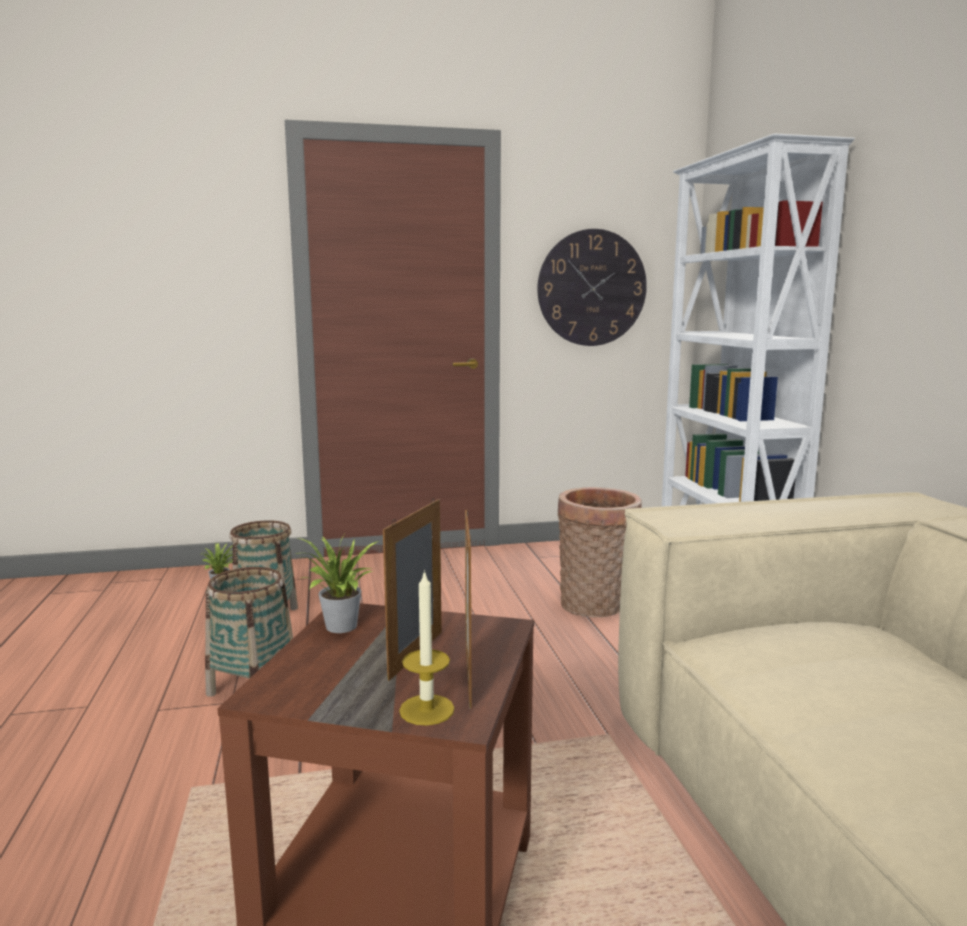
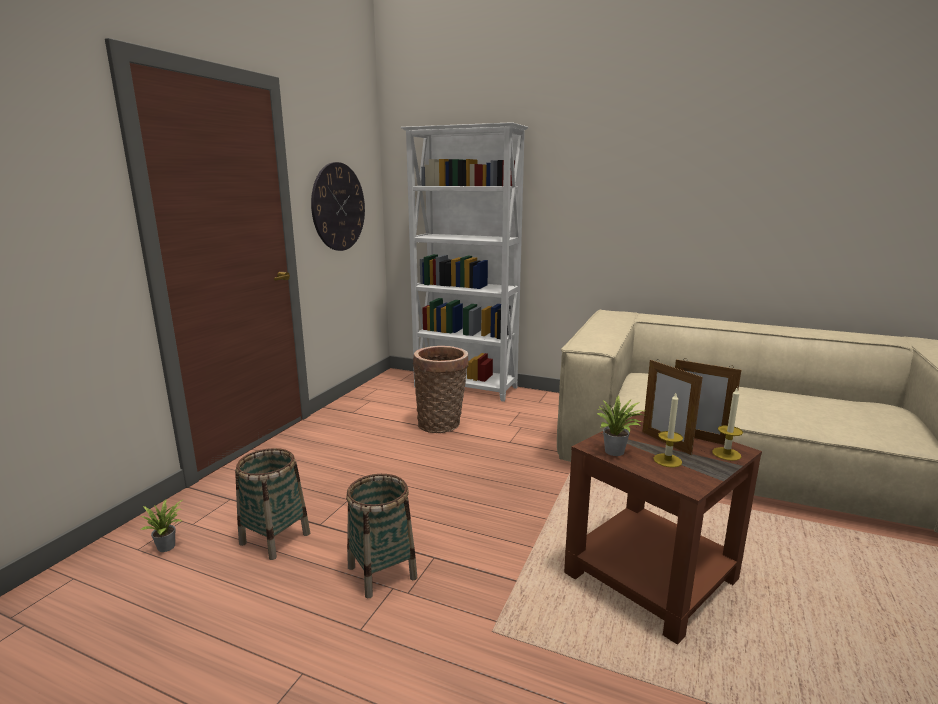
camera: 55 degrees left, 5 degrees up
(346, 665) = (667, 460): none -> candle

